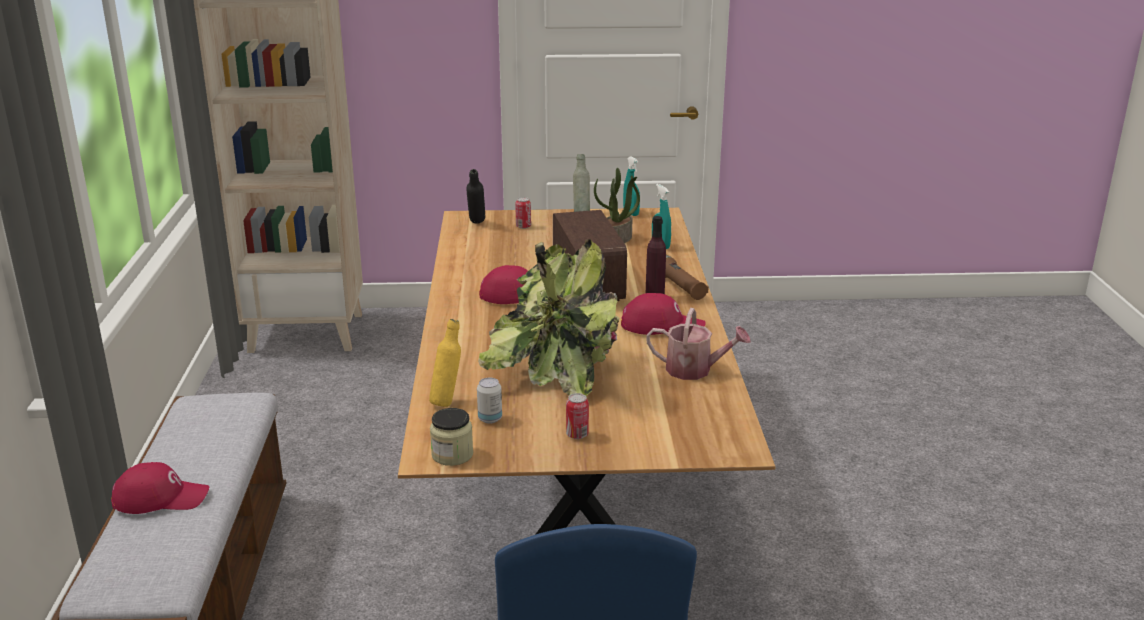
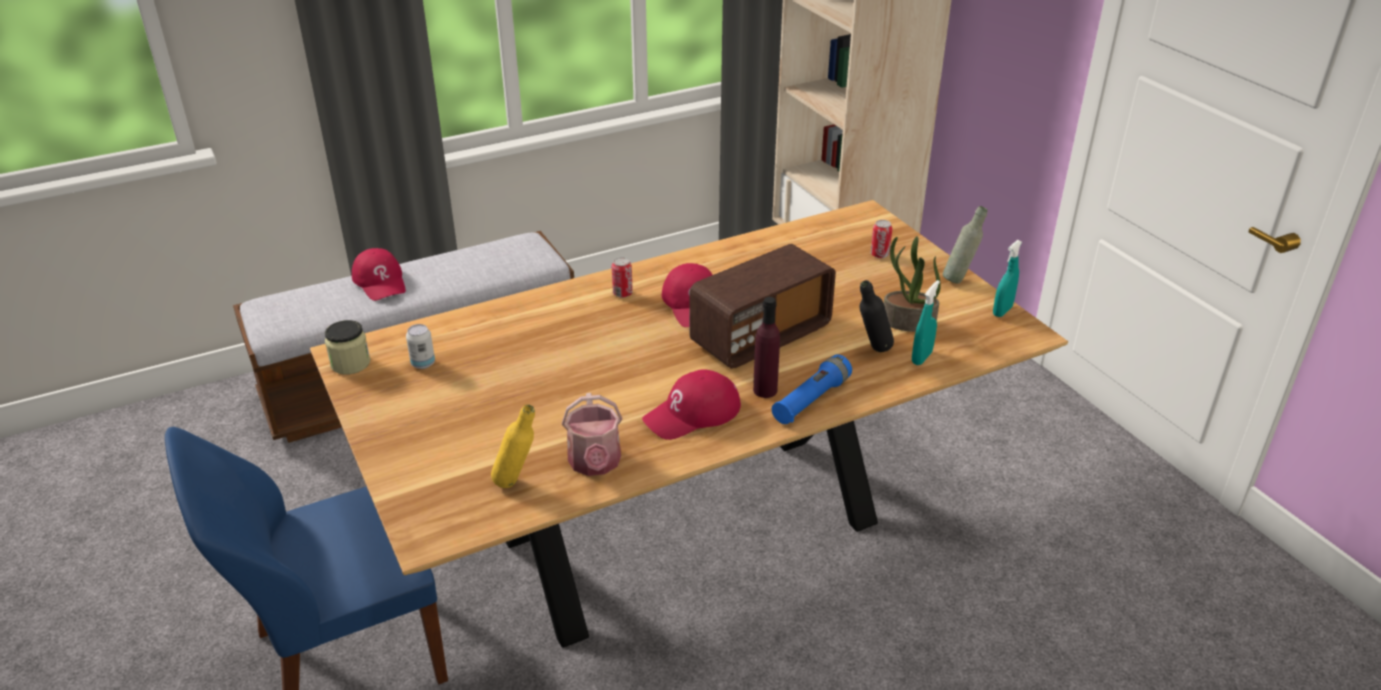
camera: 65 degrees right, 10 degrees up
(447, 401) = (444, 332): yellow bottle -> yellow bottle (517, 483)
(476, 224) = (856, 227): black bottle -> black bottle (872, 351)
(554, 369) = (542, 371): potted plant -> none
(577, 435) = (414, 421): can -> can (622, 294)
(662, 326) = (692, 414): red cap -> red cap turned 75 degrees clockwise
(679, 286) = (811, 400): brown flashlight -> blue flashlight

